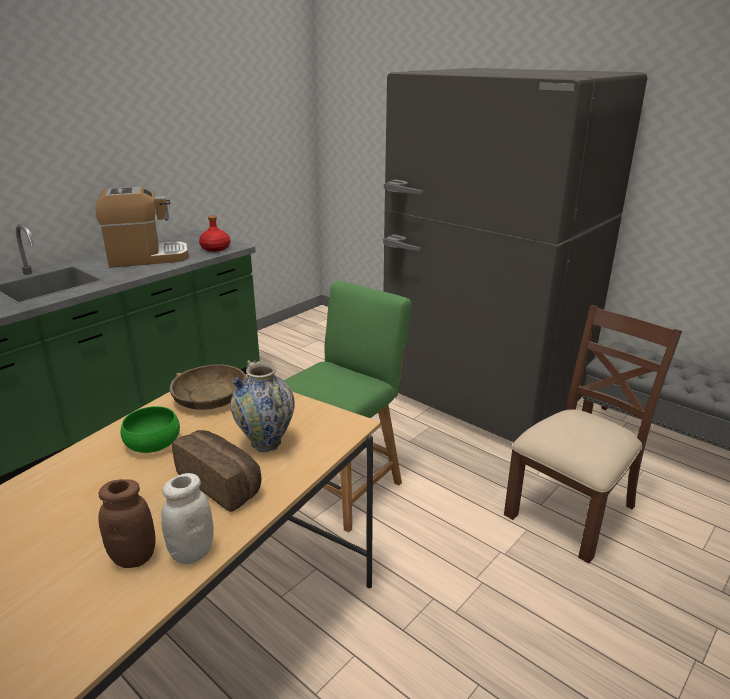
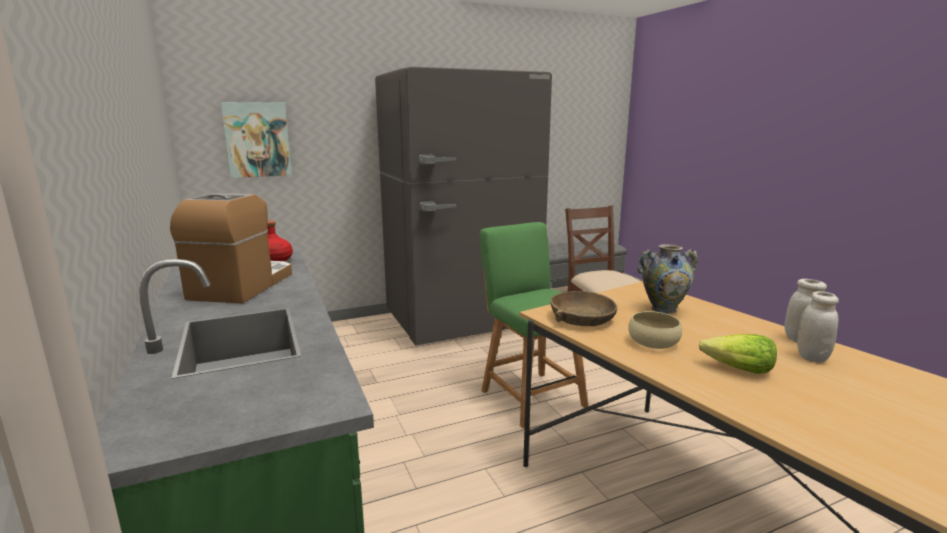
camera: 65 degrees left, 10 degrees down
(90, 498) = (738, 369): none -> lettuce
(134, 557) = (812, 357): brown jar -> white jar
(153, 443) = (653, 343): green bowl -> beige bowl
(222, 483) = (716, 325): bread -> none
(366, 134) = (257, 140): none -> picture

